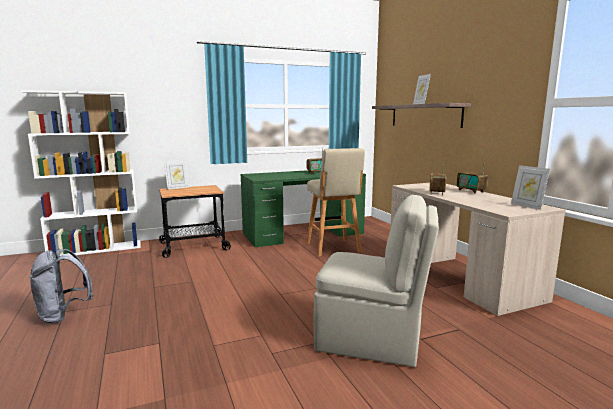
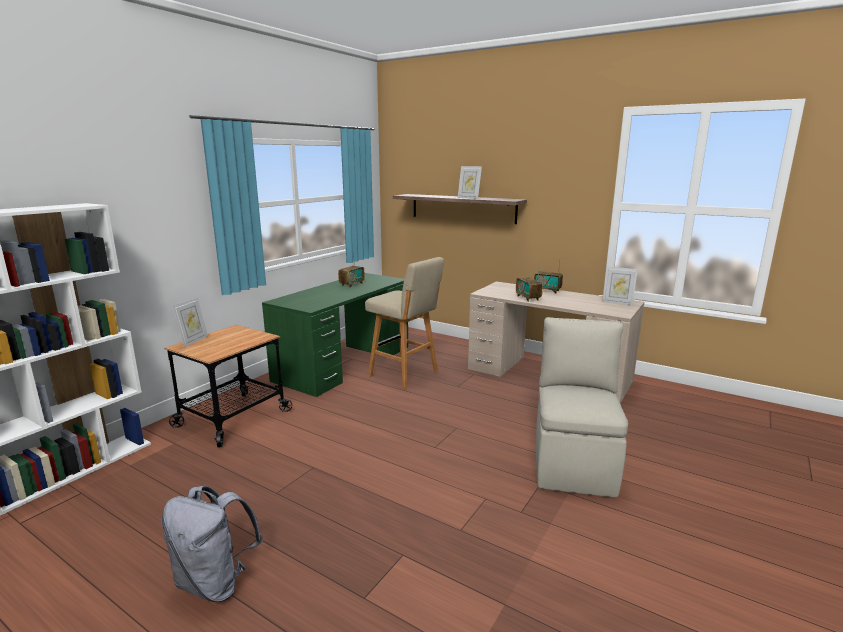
camera: 35 degrees left, 5 degrees up
(372, 340) = (573, 463): beige chair -> beige chair turned 60 degrees counterclockwise

